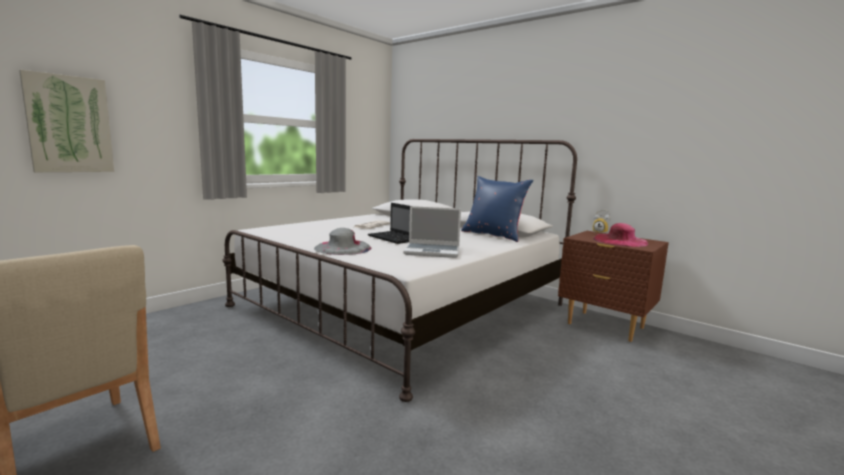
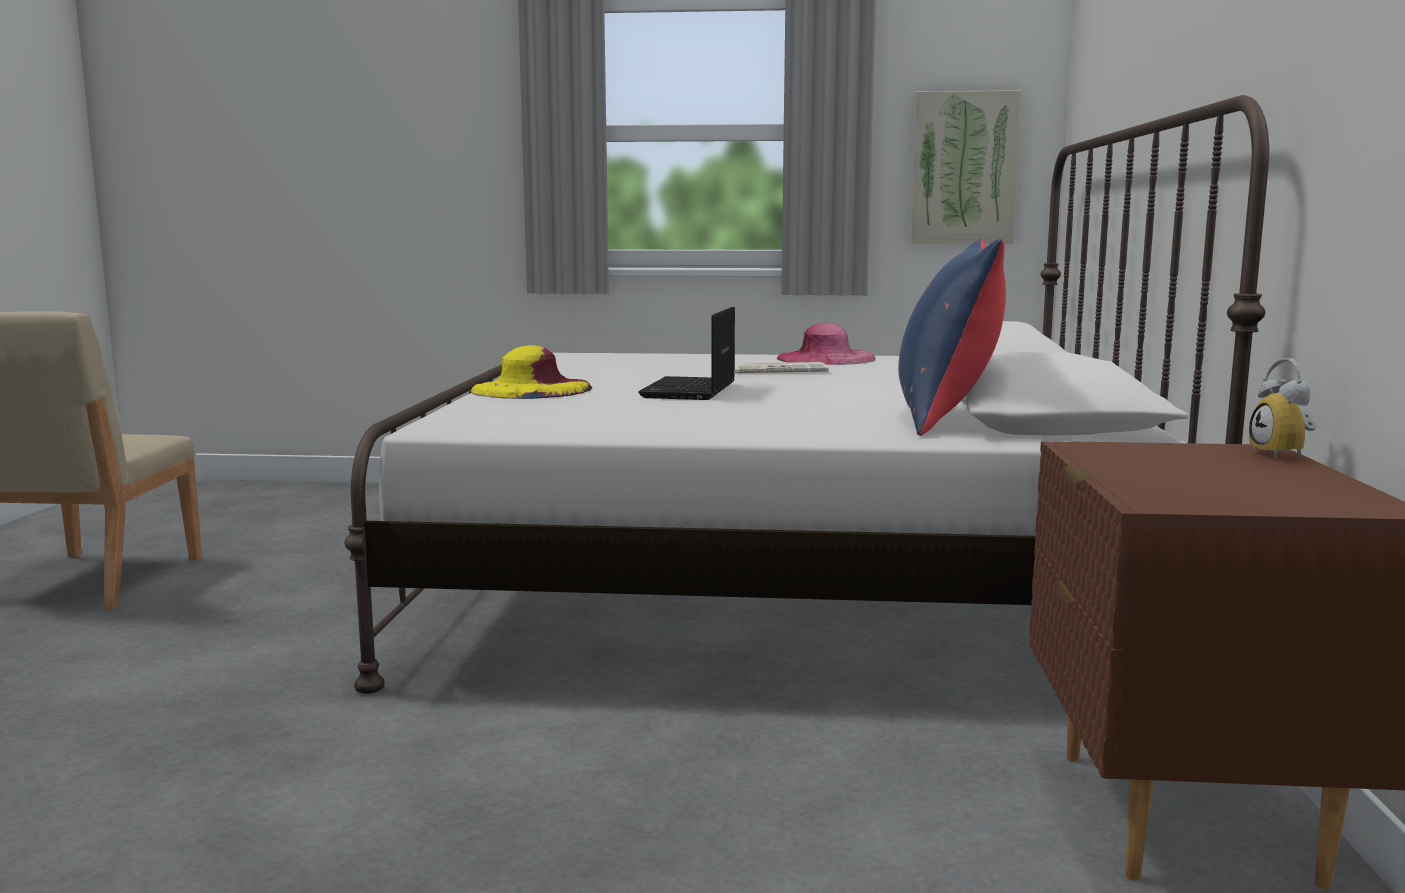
camera: 55 degrees right, 0 degrees up
(69, 124) = (354, 168): picture -> picture (964, 168)
(342, 248) = (531, 389): grey hat -> yellow hat
(433, 251) = (629, 416): laptop -> none
(620, 241) = (1201, 477): pink hat -> pink hat (825, 358)

